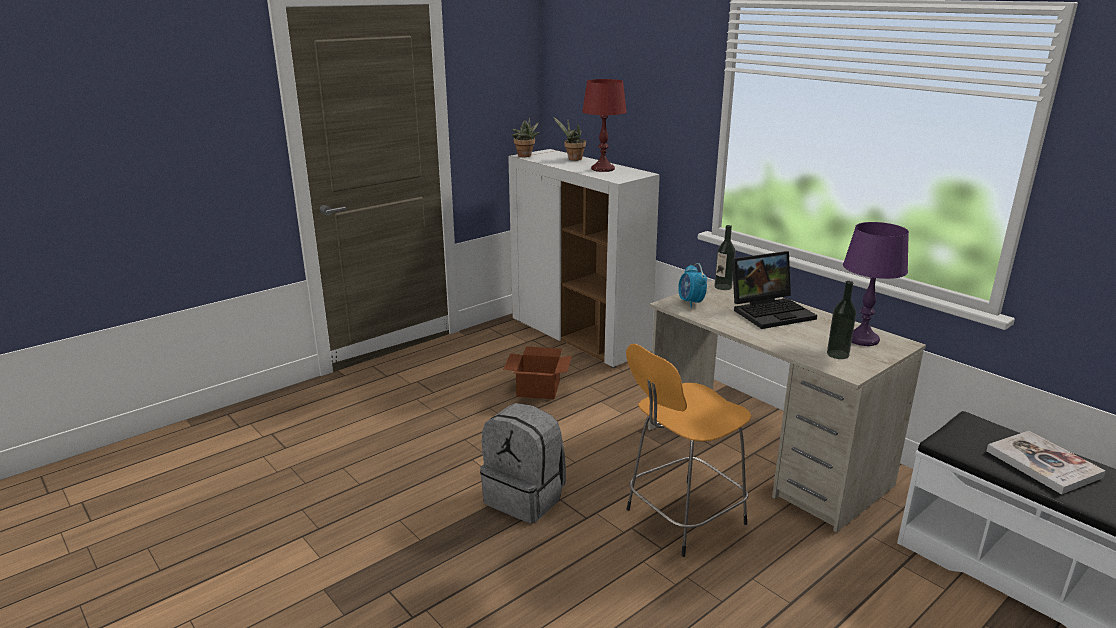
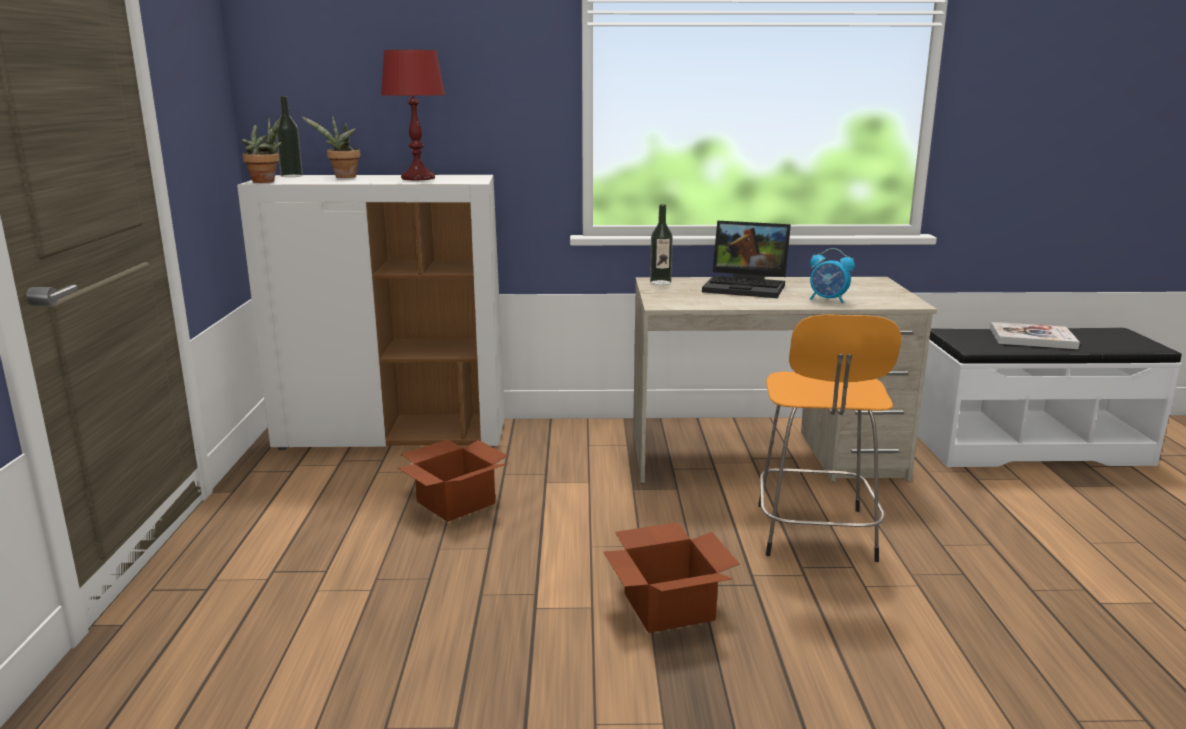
camera: 50 degrees left, 5 degrees down
(525, 497) = (669, 605): grey backpack -> cardboard box
(691, 302) = (675, 299): alarm clock -> alarm clock (828, 300)
(771, 311) = (747, 287): laptop -> laptop turned 90 degrees clockwise
(837, 354) = (870, 297): bottle -> bottle (291, 176)
(863, 339) = (852, 284): purple table lamp -> none

